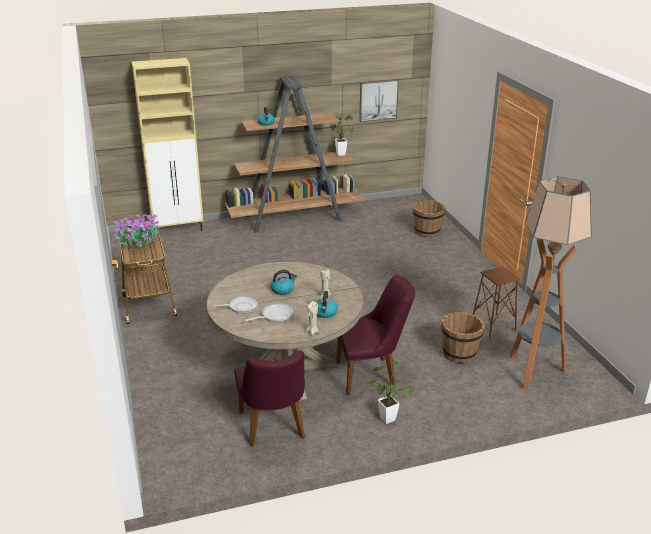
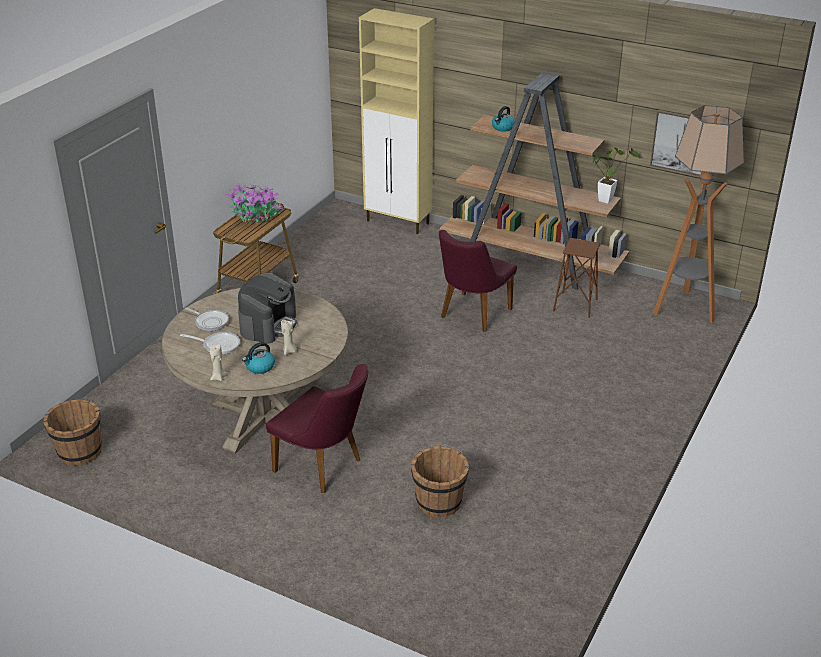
camera: 45 degrees right, 5 degrees up
(273, 429) = (172, 460): purple chair -> purple chair (471, 315)
(283, 290) = (268, 324): kettle -> coffee machine
(385, 417) = (268, 513): potted plant -> none
(427, 232) = (653, 351): brown bucket -> brown bucket (79, 452)
(493, 326) = (527, 498): brown stool -> brown stool (575, 305)
(534, 372) = (479, 571): floor lamp -> floor lamp (684, 309)

